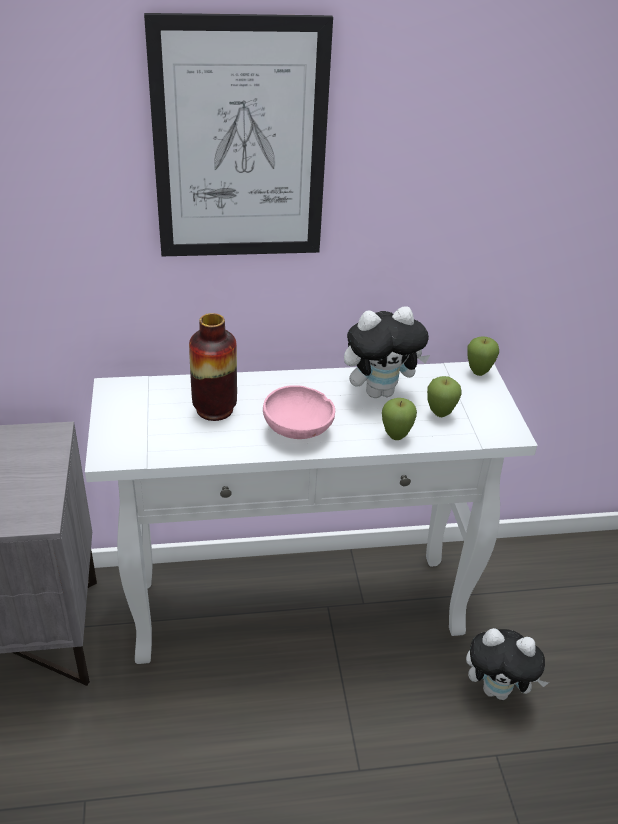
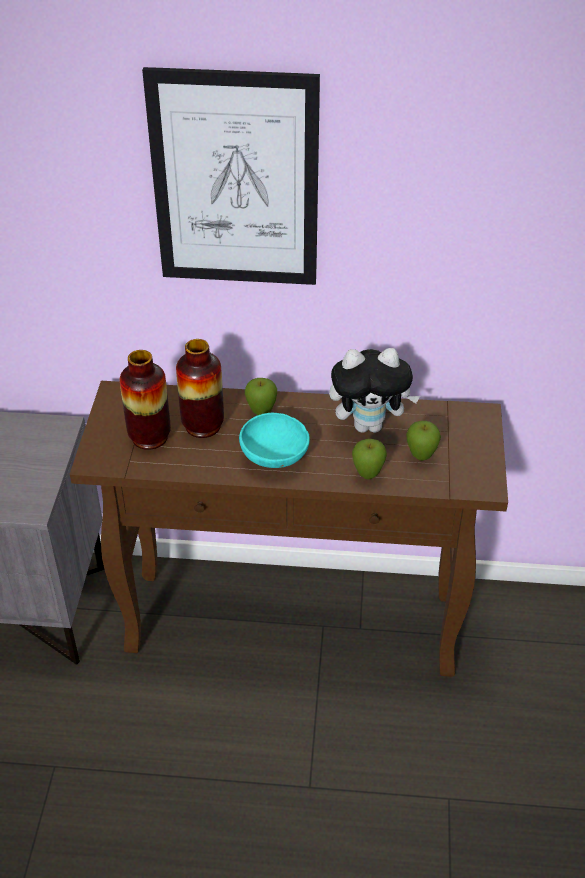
camera: 15 degrees right, 5 degrees up
(162, 426) = (149, 437): none -> vase
(299, 431) = (275, 458): pink bowl -> turquoise bowl
(300, 607) = (295, 622): white console table -> brown console table
(478, 372) = (479, 416): apple -> apple (261, 413)
(497, 689) = (471, 736): plush toy -> none

